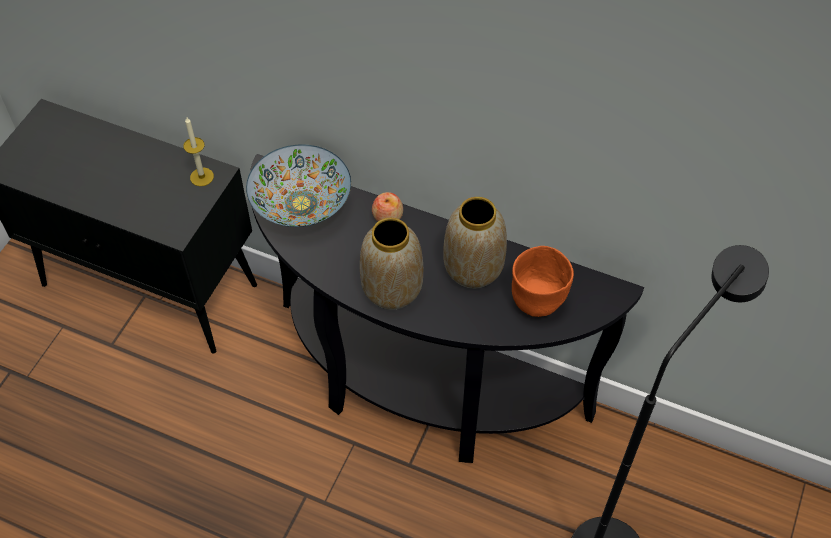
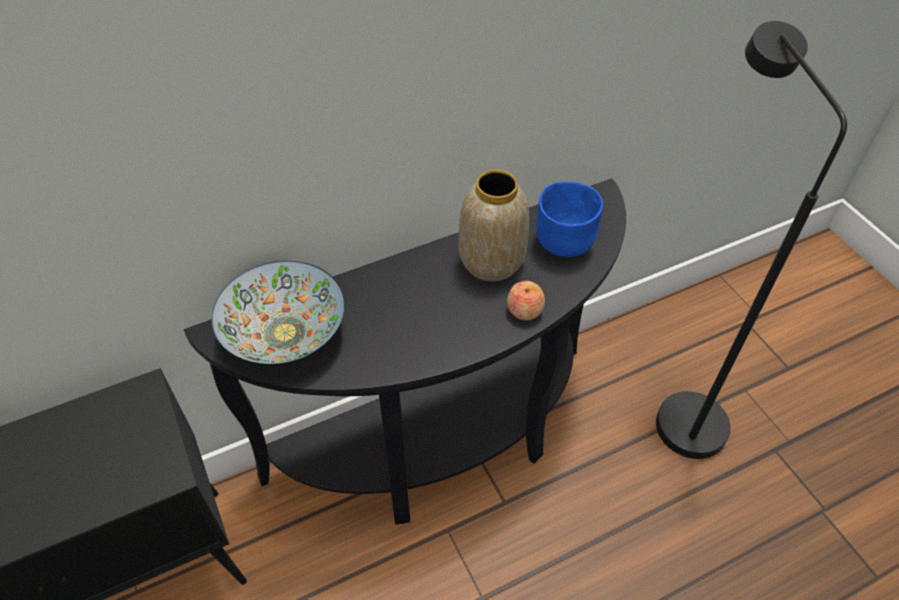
camera: 50 degrees left, 5 degrees down
(202, 177) = (131, 406): candle -> none
(387, 216) = (373, 281): apple -> apple (524, 310)
(391, 288) = (454, 329): vase -> none
(538, 299) = (564, 242): orange bowl -> blue bowl

